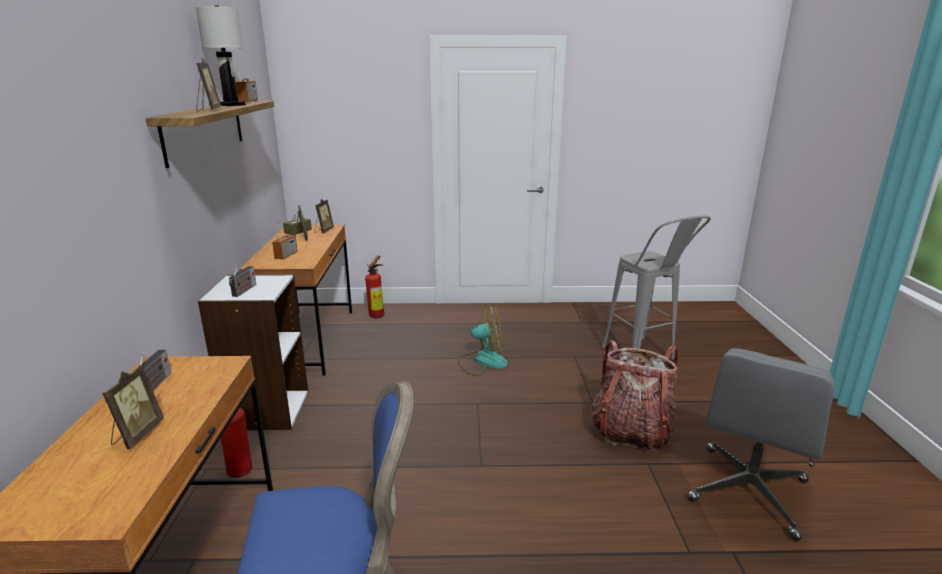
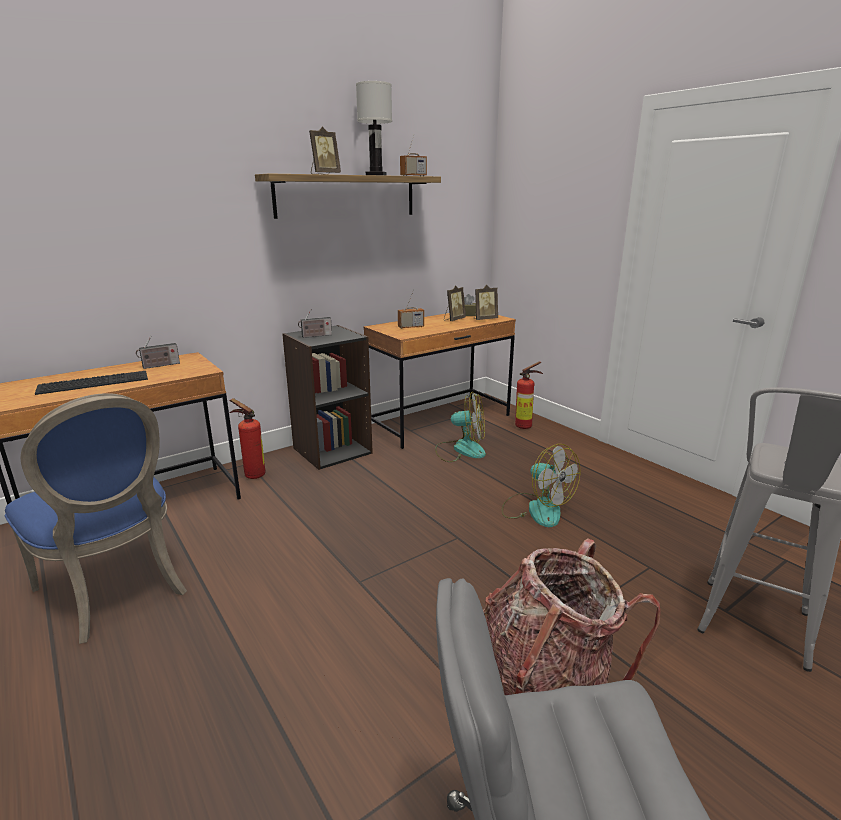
camera: 55 degrees right, 0 degrees up
(136, 435) = (95, 382): picture frame -> keyboard
(267, 410) = (332, 450): white bookcase -> black bookcase
(369, 352) = (461, 450): none -> fan

